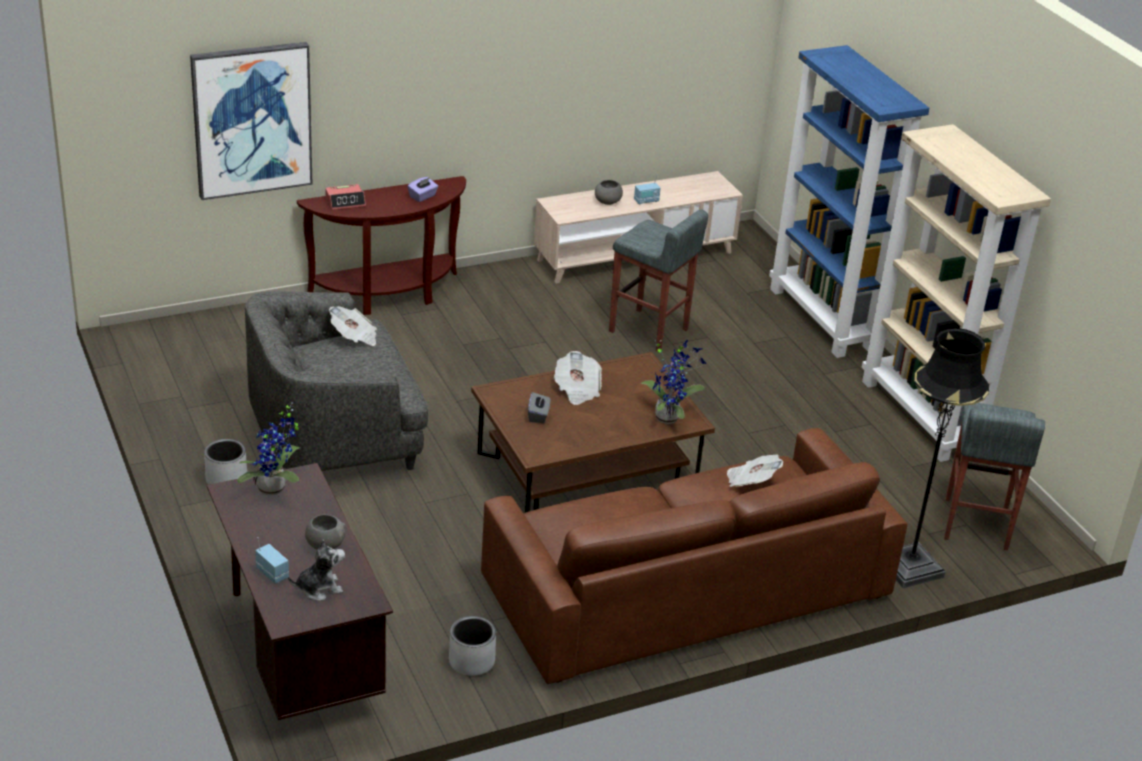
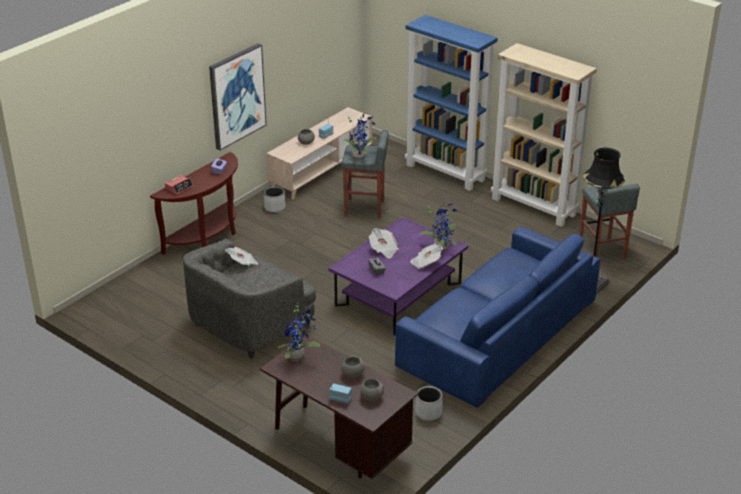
camera: 25 degrees left, 0 degrees up
(227, 479) = (213, 370): grey planter -> grey planter (275, 207)
(252, 119) = (121, 153): picture -> picture (236, 96)
(319, 588) = (371, 397): plush toy -> grey bowl
(586, 471) = (398, 294): brown coffee table -> purple coffee table
(648, 240) = (359, 156): none -> potted plant
(685, 586) = (497, 334): brown sofa -> blue sofa
(751, 482) = (506, 266): newspaper -> newspaper (426, 263)

